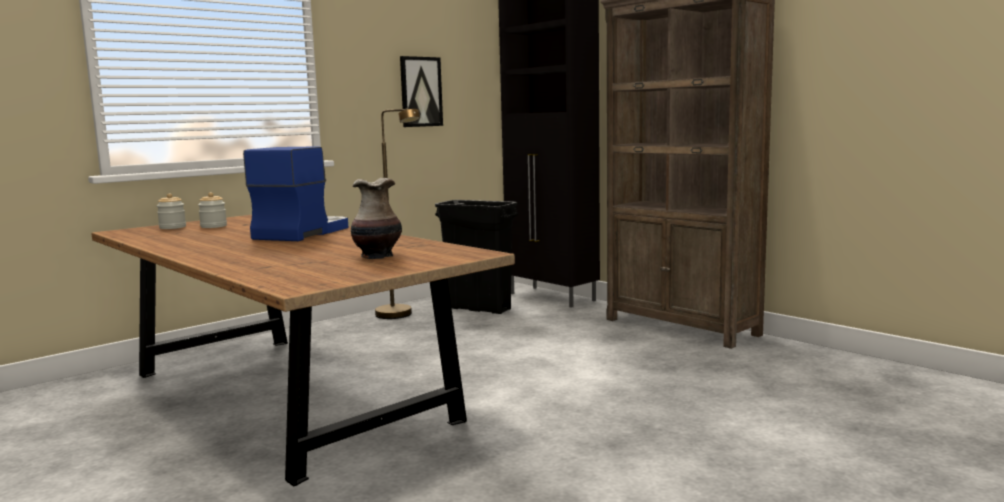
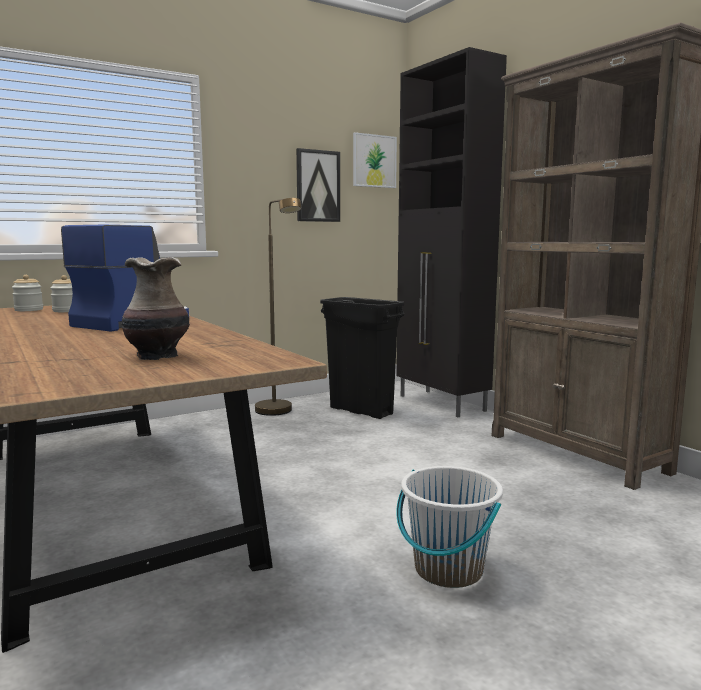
camera: 10 degrees right, 0 degrees up
(471, 64) = (374, 161): none -> picture
(602, 409) = (448, 570): none -> white bucket

